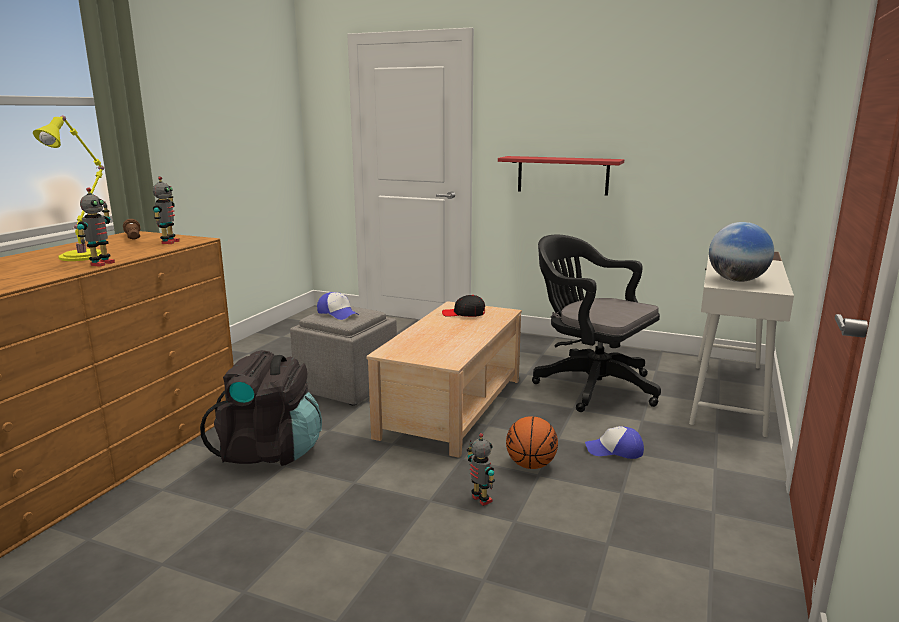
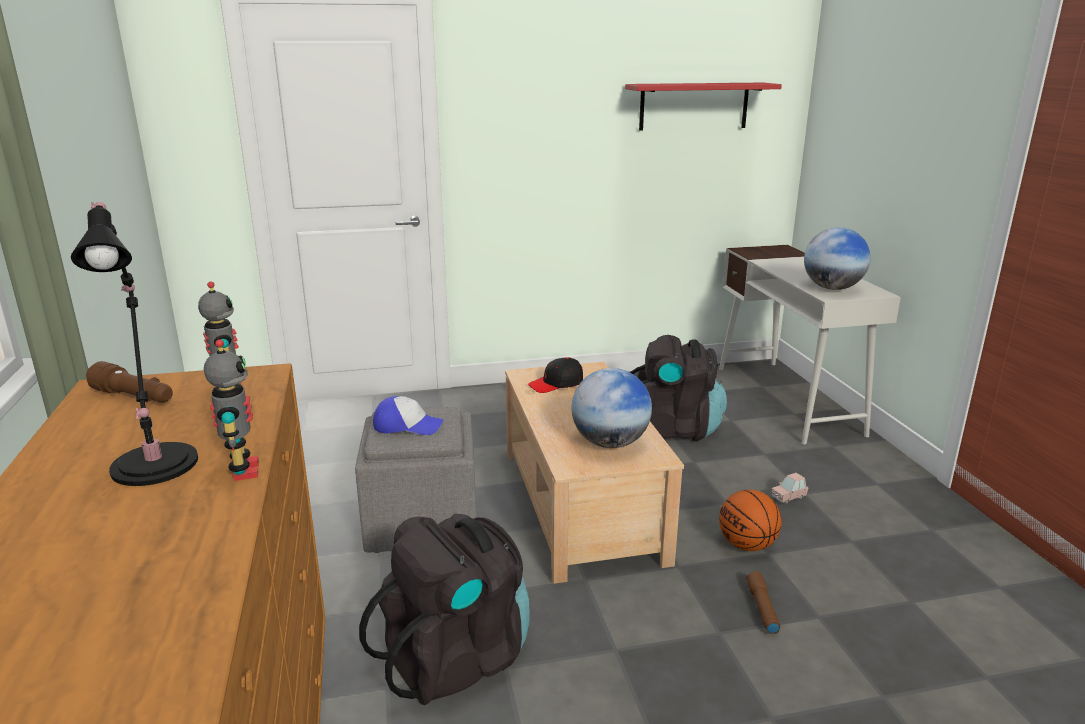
camera: 35 degrees left, 5 degrees up
(85, 255) = (156, 461): yellow table lamp -> black table lamp
(434, 348) = (610, 443): none -> globe
(480, 500) = (761, 608): toy robot -> brown flashlight
(562, 175) = (562, 182): red shelf -> red shelf (694, 106)
(590, 385) = (672, 429): black office chair -> black backpack
(614, 450) = (788, 497): cap -> pink toy car

